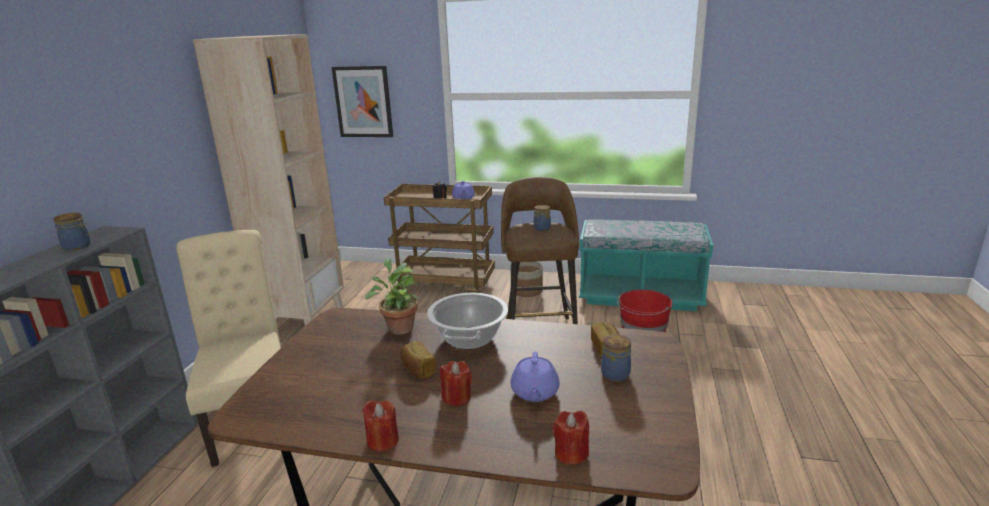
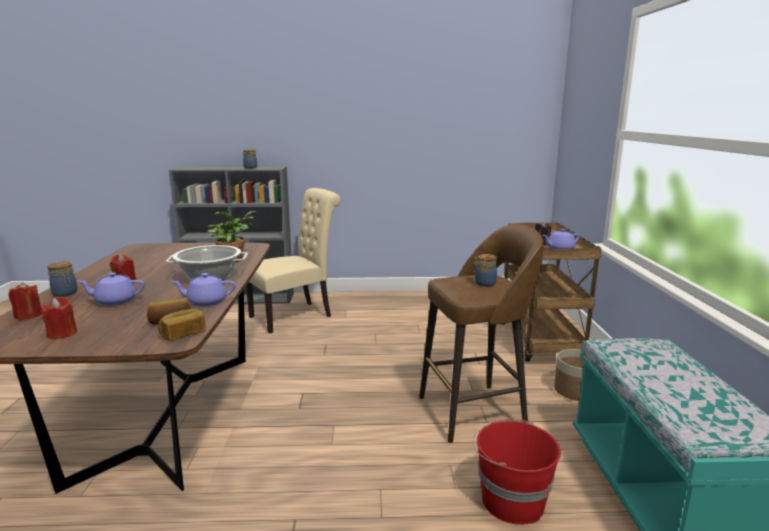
camera: 75 degrees right, 5 degrees down
(303, 319) = (427, 300): beige bookcase -> none
(363, 102) = (576, 134): picture -> none
(383, 441) = (89, 272): red candle -> red candle (62, 334)
(417, 369) = (169, 270): bread -> bread (183, 334)
(554, 335) = (206, 302): none -> purple teapot
(616, 374) = (124, 326): jar -> jar (65, 293)

